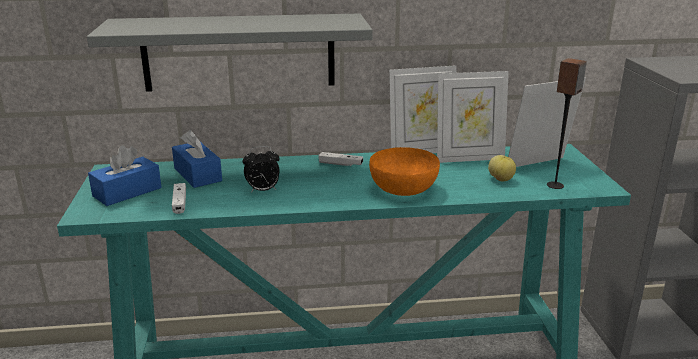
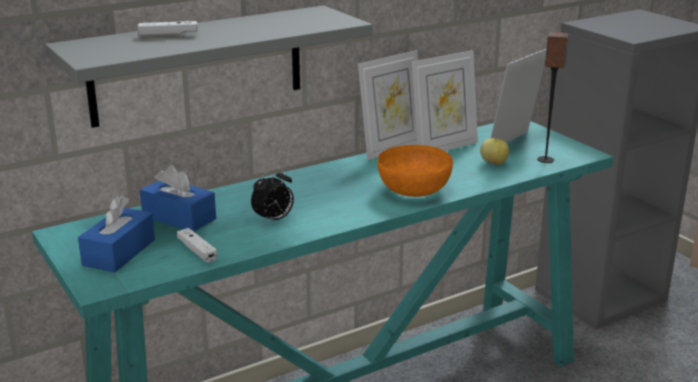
camera: 25 degrees left, 0 degrees up
(340, 164) = (324, 176): white game controller -> white game controller (168, 35)

